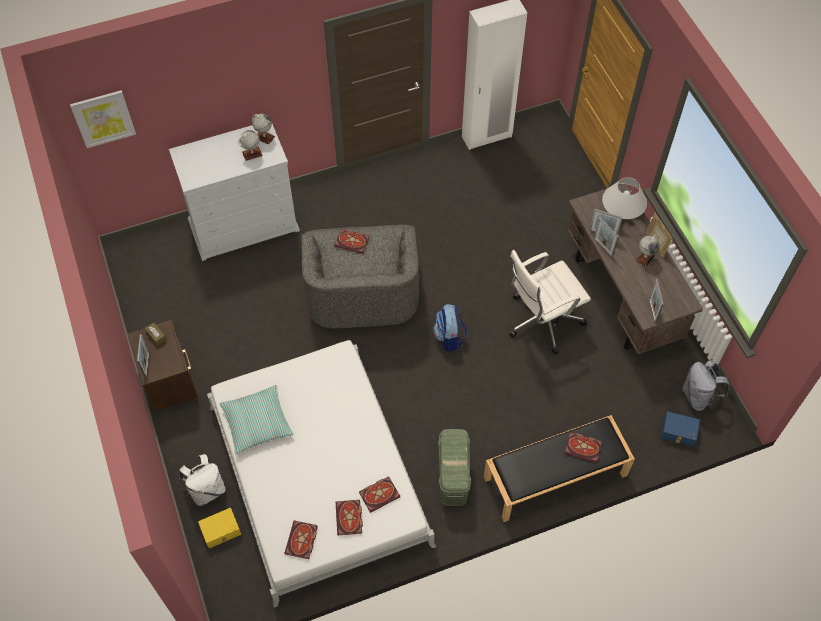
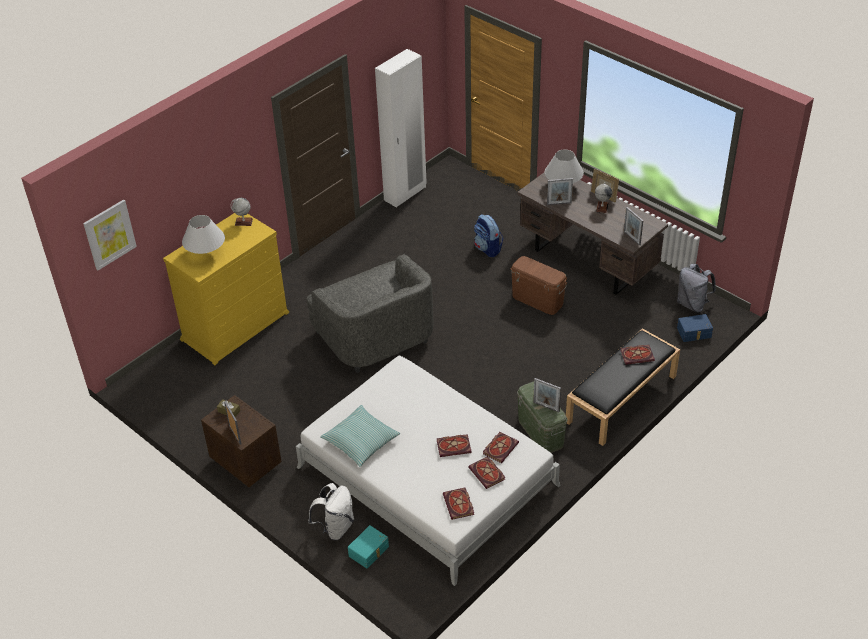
camera: 25 degrees left, 15 degrees down
(209, 160) = (206, 253): none -> white table lamp
(221, 531) = (369, 551): yellow storage box -> turquoise storage box
(244, 225) = (235, 326): white dresser -> yellow dresser
(252, 154) = (241, 236): globe -> none
(353, 242) = (355, 286): book -> book (454, 446)
(449, 337) = (470, 339): backpack -> backpack (488, 249)
(542, 320) = (537, 300): white office chair -> brown storage box
(603, 247) = (565, 212): picture frame -> picture frame (546, 407)

